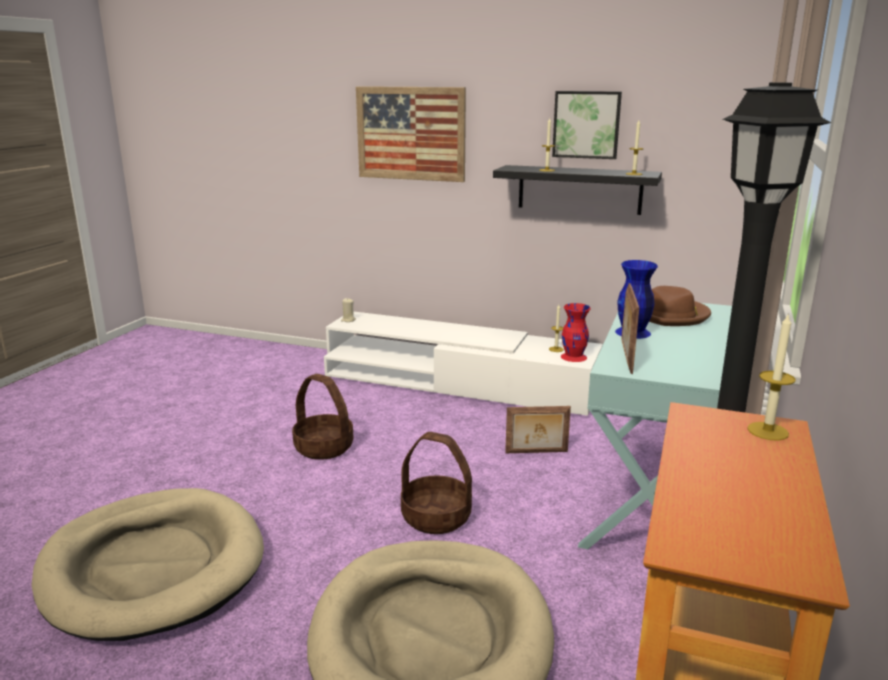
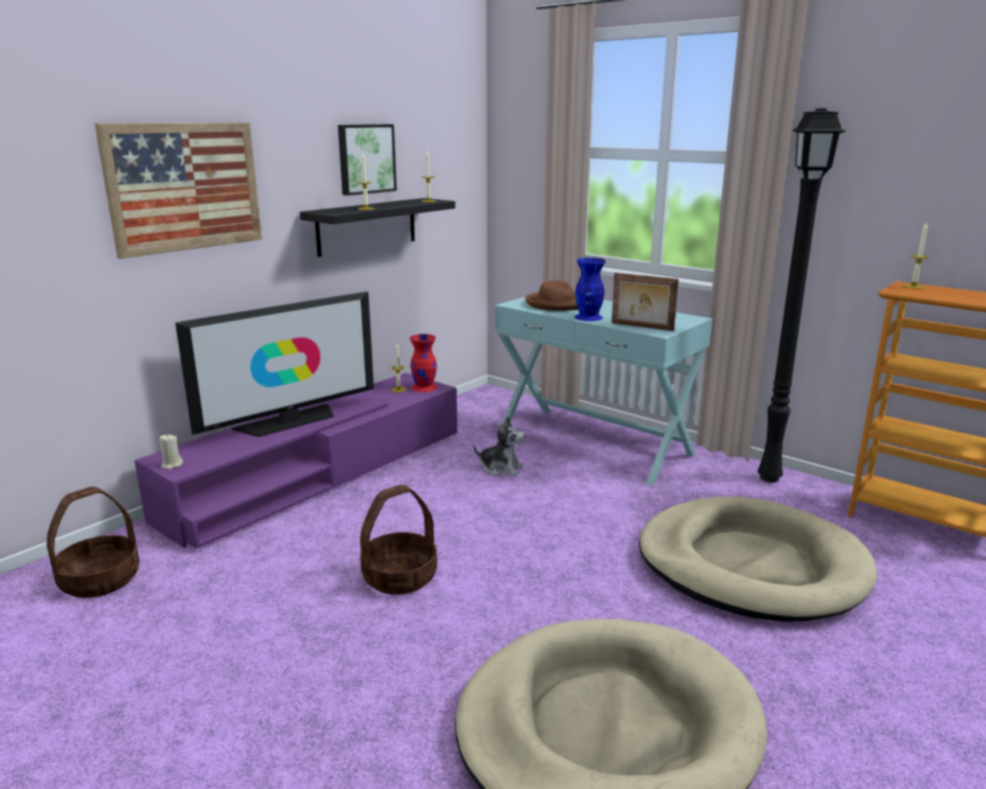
camera: 70 degrees left, 0 degrees up
(436, 517) = (583, 533): basket -> basket (100, 579)
(443, 330) = (289, 421): none -> television
(458, 383) = (320, 473): white tv stand -> purple tv stand
(536, 452) = (501, 468): picture frame -> plush toy

